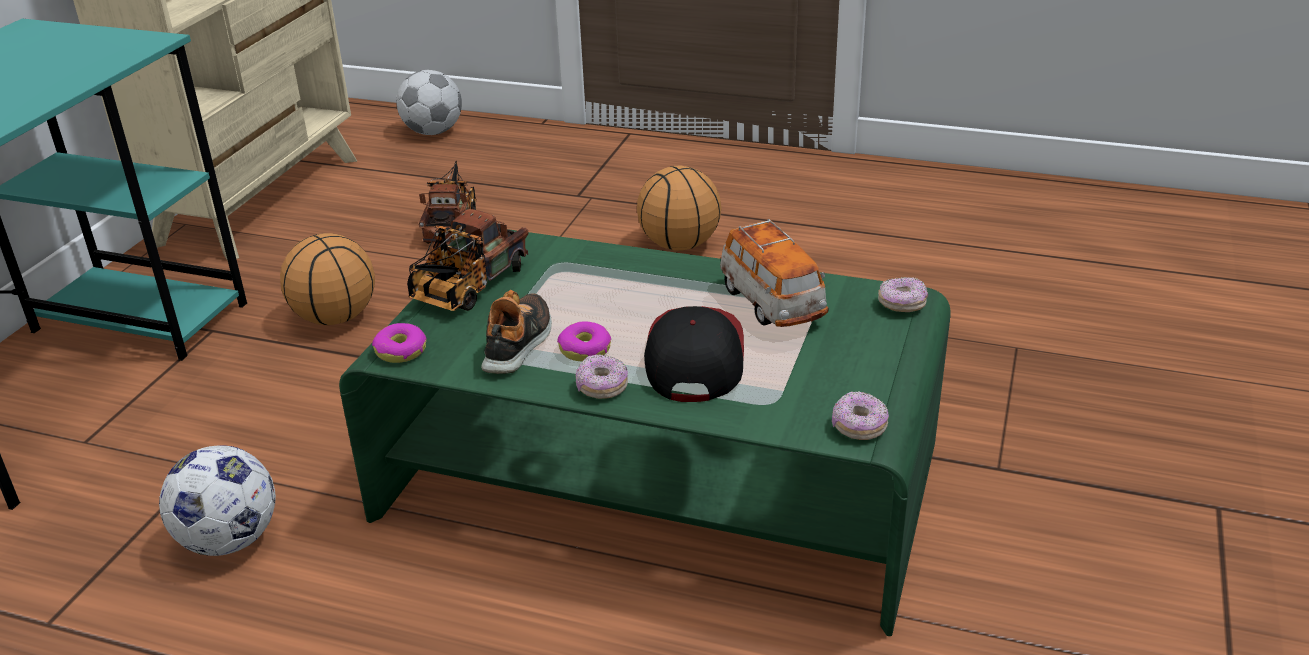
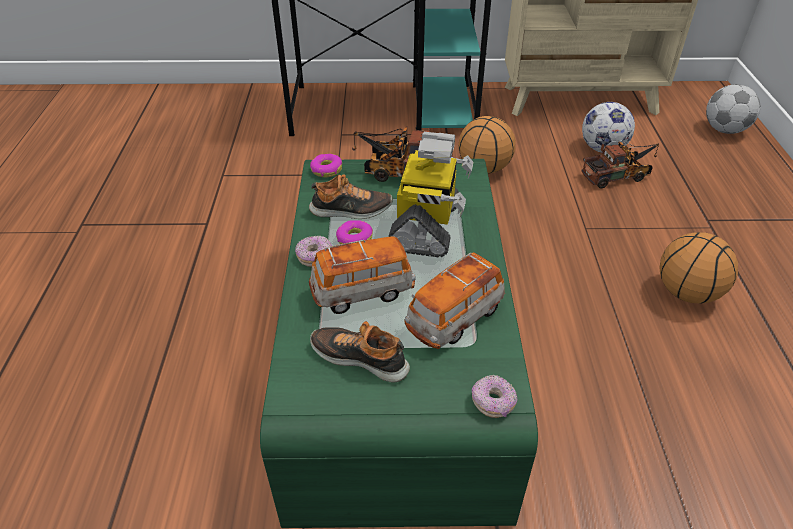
camera: 70 degrees right, 10 degrees up
(230, 541) = (287, 204): football -> football (602, 149)
(597, 291) = (427, 226): none -> toy robot
(693, 358) = (363, 291): cap -> toy car
(806, 376) = (360, 357): none -> shoe
(859, 427) = (303, 400): donut -> none

